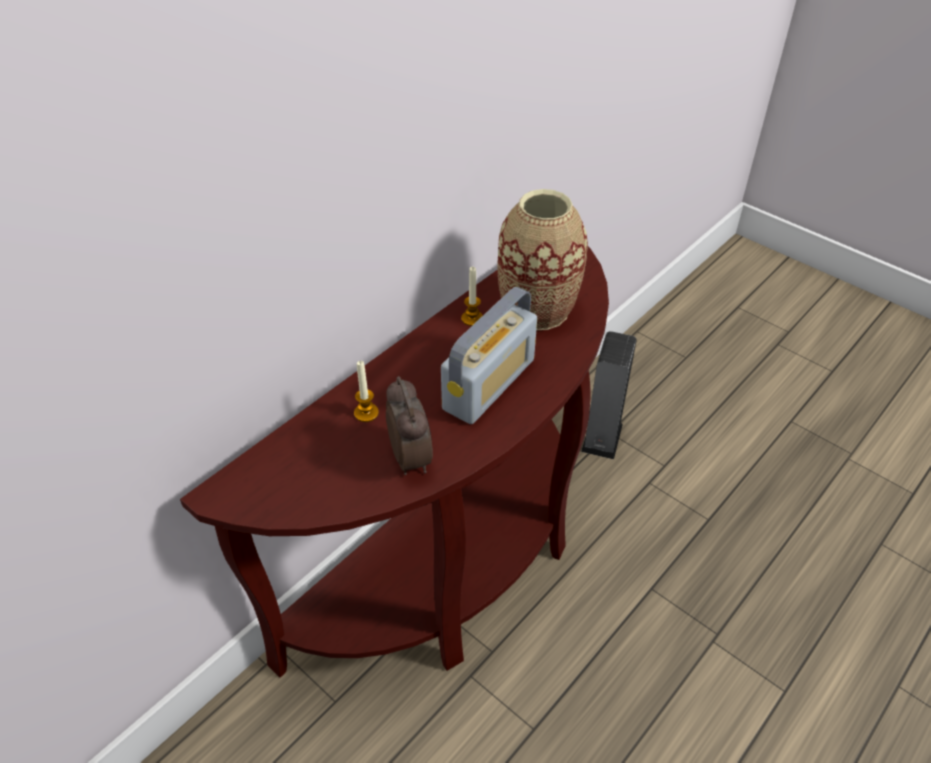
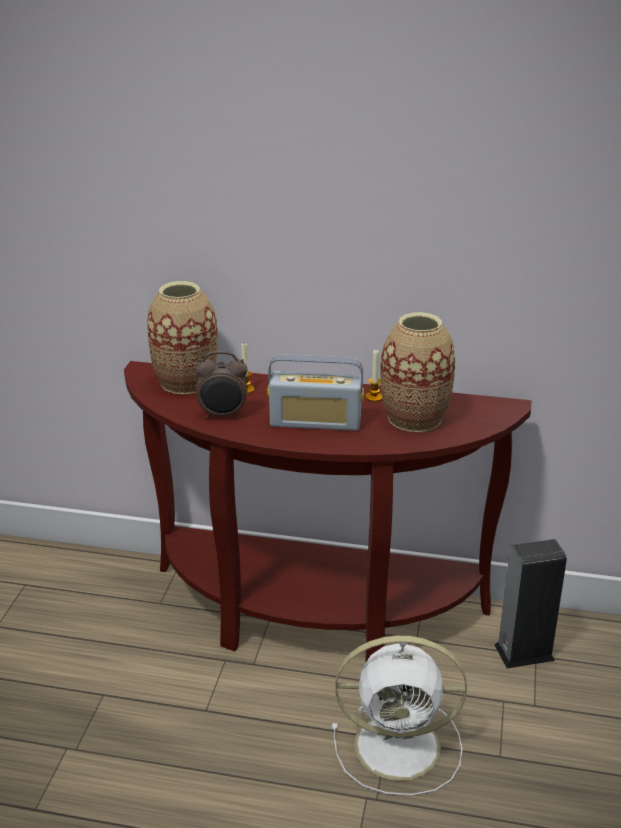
camera: 60 degrees right, 15 degrees down
(295, 462) = (185, 382): none -> vase
(411, 458) = (223, 415): alarm clock -> alarm clock turned 45 degrees clockwise
(665, 582) = (401, 746): none -> white fan

